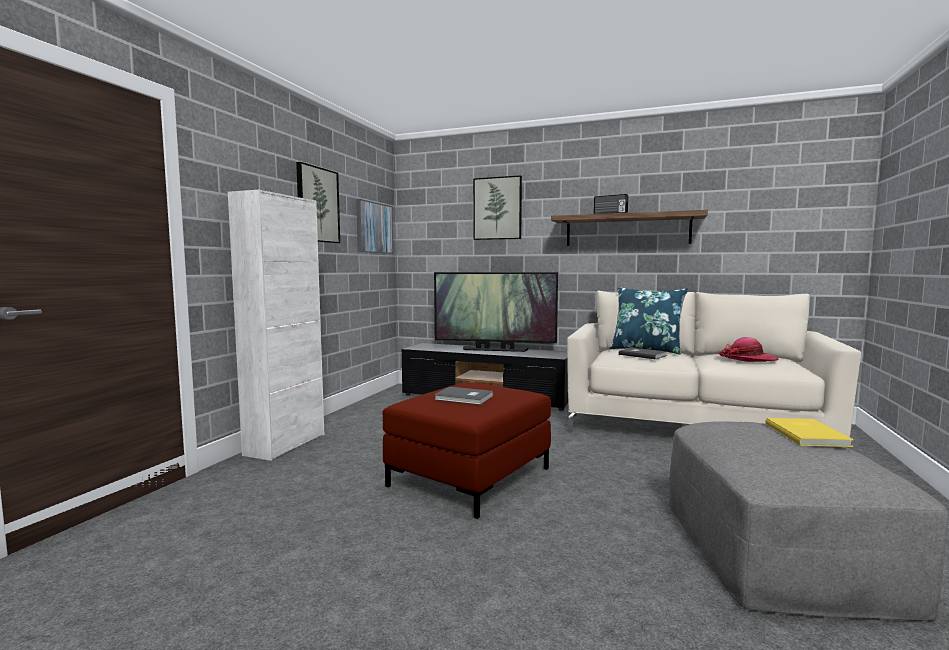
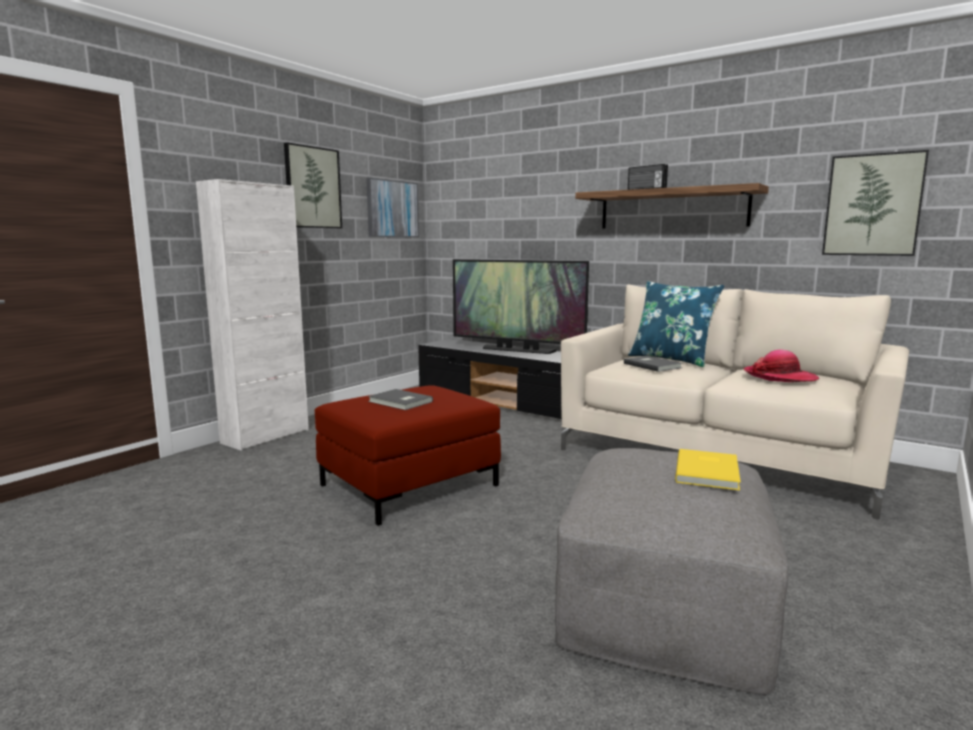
camera: 15 degrees right, 5 degrees up
(497, 208) = (528, 183): picture -> picture (873, 205)

